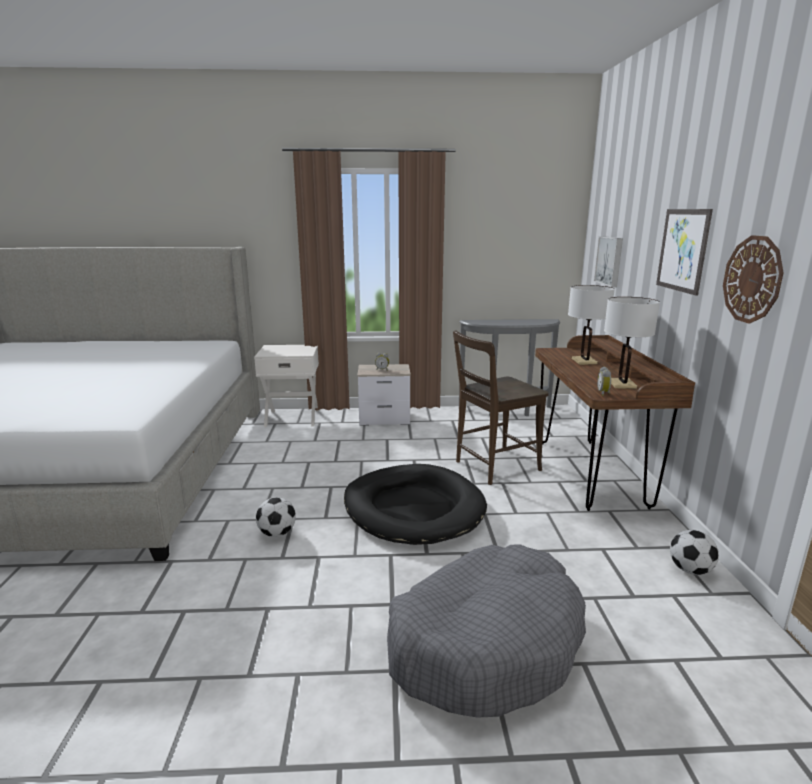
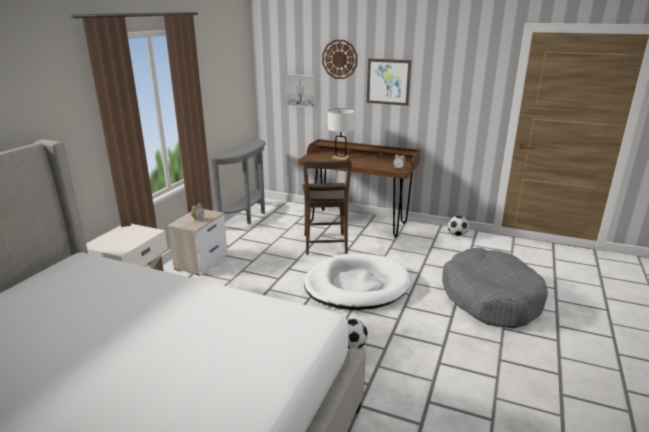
camera: 65 degrees left, 5 degrees up
(413, 508) = (356, 286): black dog bed -> white dog bed
(622, 384) = (388, 162): white table lamp -> none
(752, 279) = (450, 94): wall clock -> wall clock (339, 59)

